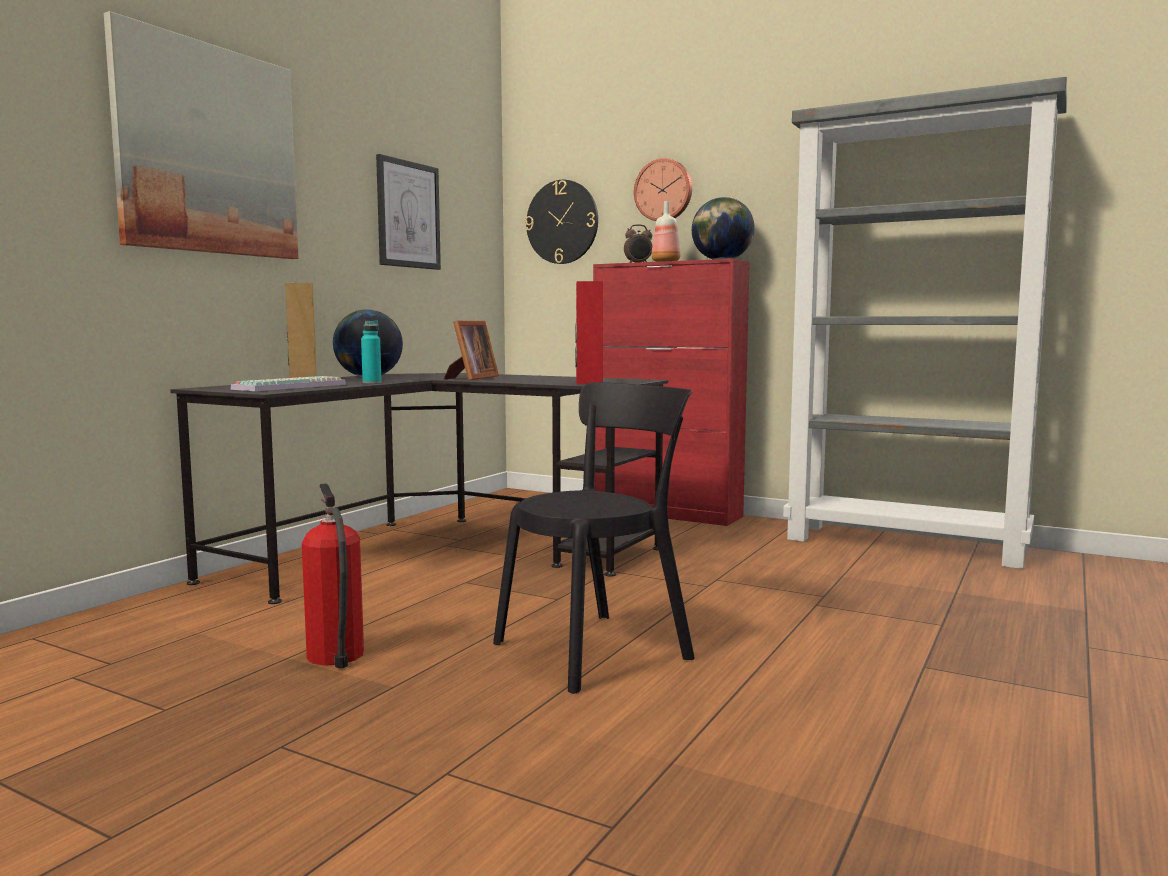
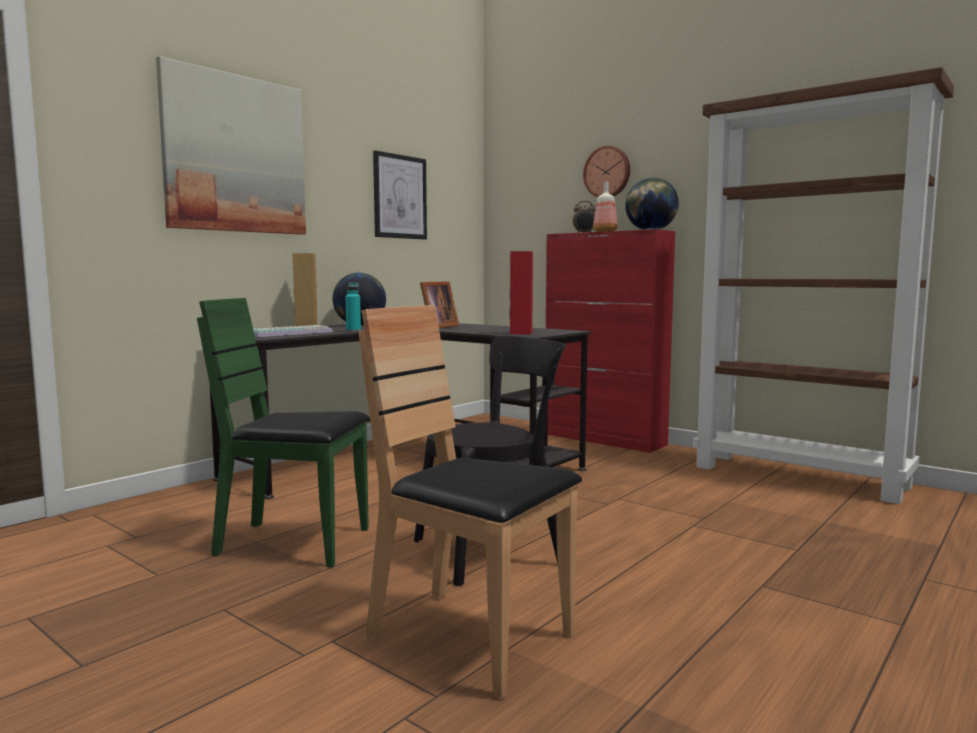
camera: 10 degrees right, 0 degrees up
(337, 656) = (294, 543): fire extinguisher -> green chair
(562, 222) = (528, 199): wall clock -> none
(620, 755) = (470, 639): none -> brown chair
(906, 545) = (801, 476): grey bookcase -> brown bookcase

